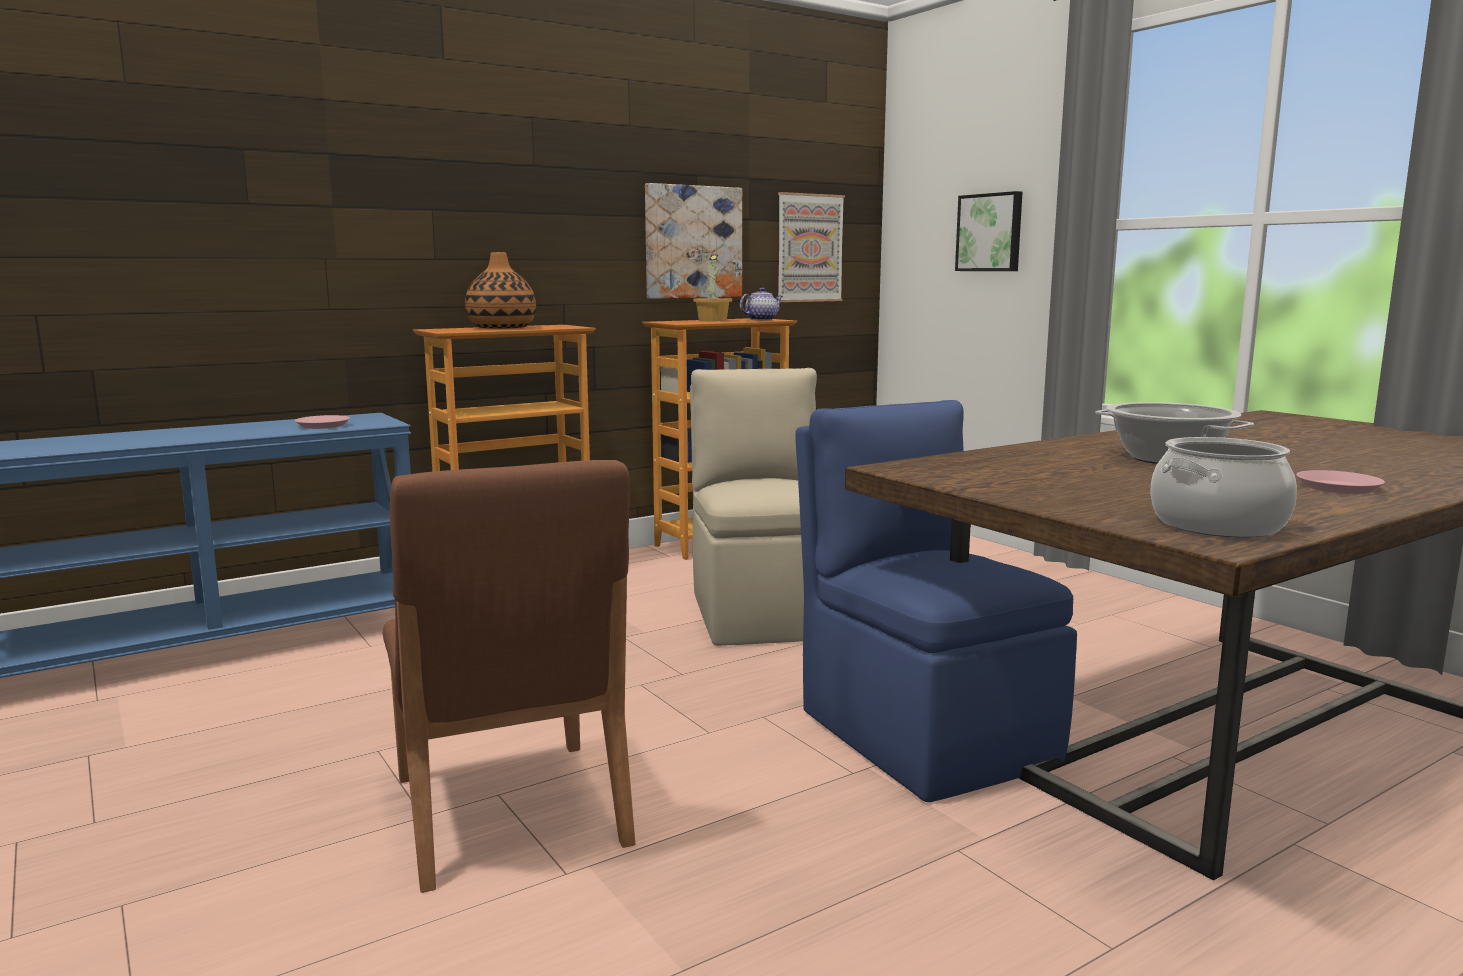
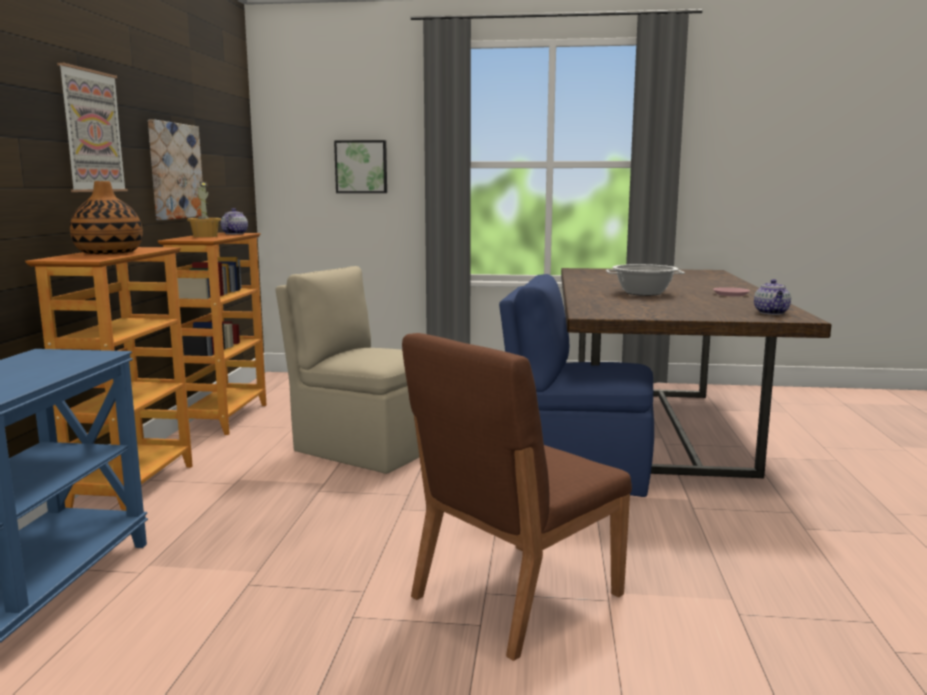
camera: 50 degrees left, 0 degrees up
(323, 425) = (52, 366): pink plate -> none
(508, 812) = (514, 596): brown chair -> brown chair turned 120 degrees clockwise
(809, 248) = (227, 176): picture -> picture (92, 131)
(1218, 525) = (771, 313): cooking pot -> teapot

